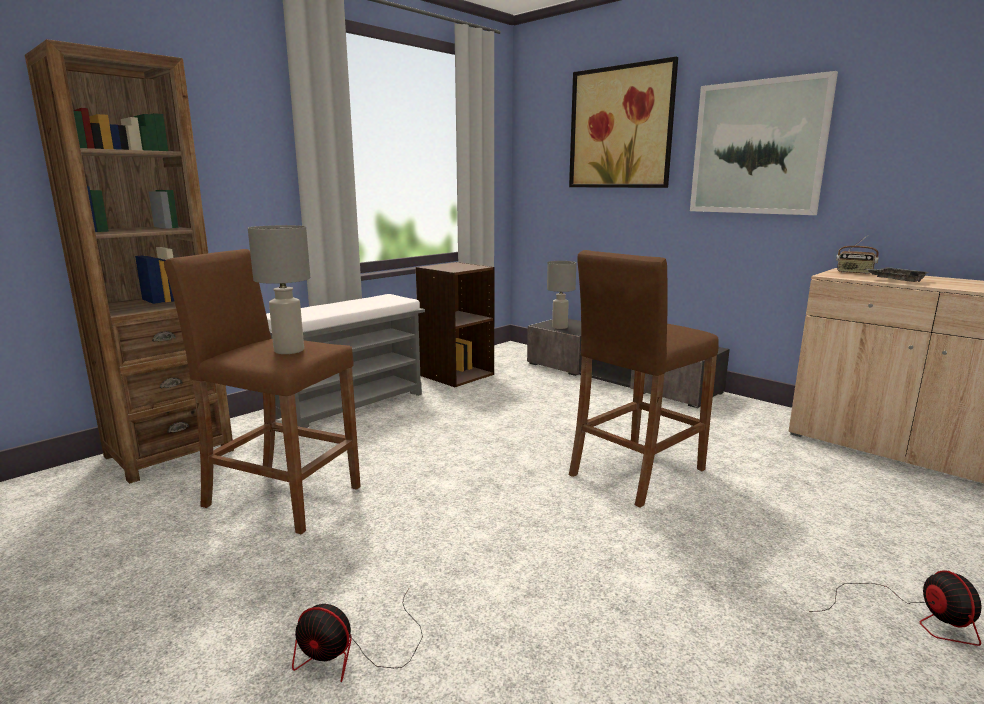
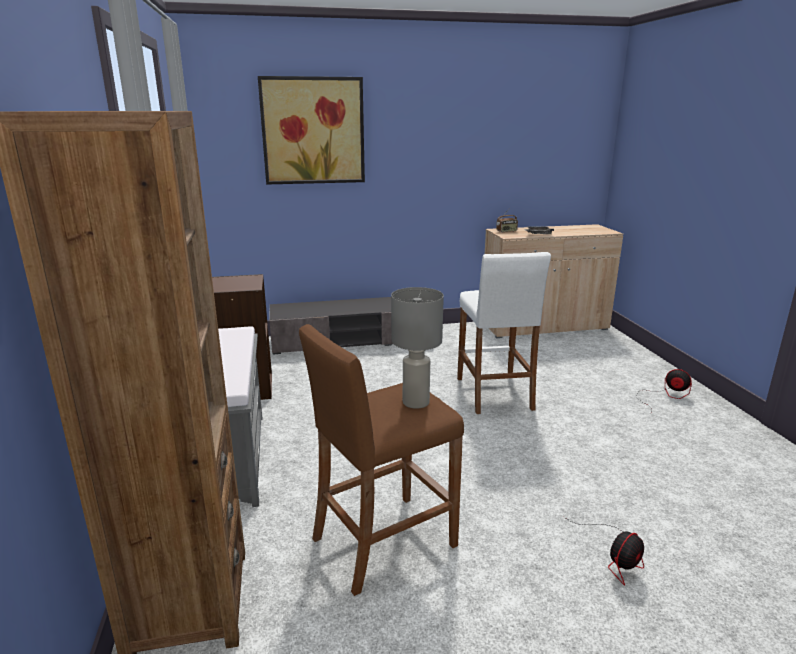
camera: 55 degrees left, 5 degrees up
(559, 327) = (296, 313): grey table lamp -> none
(636, 472) = (494, 394): brown stool -> white stool
(757, 148) = (429, 151): picture -> none

